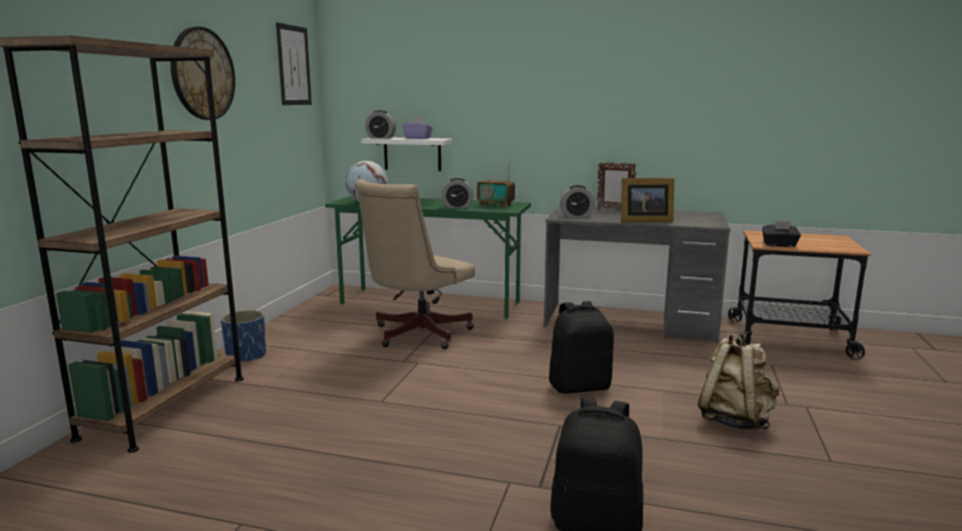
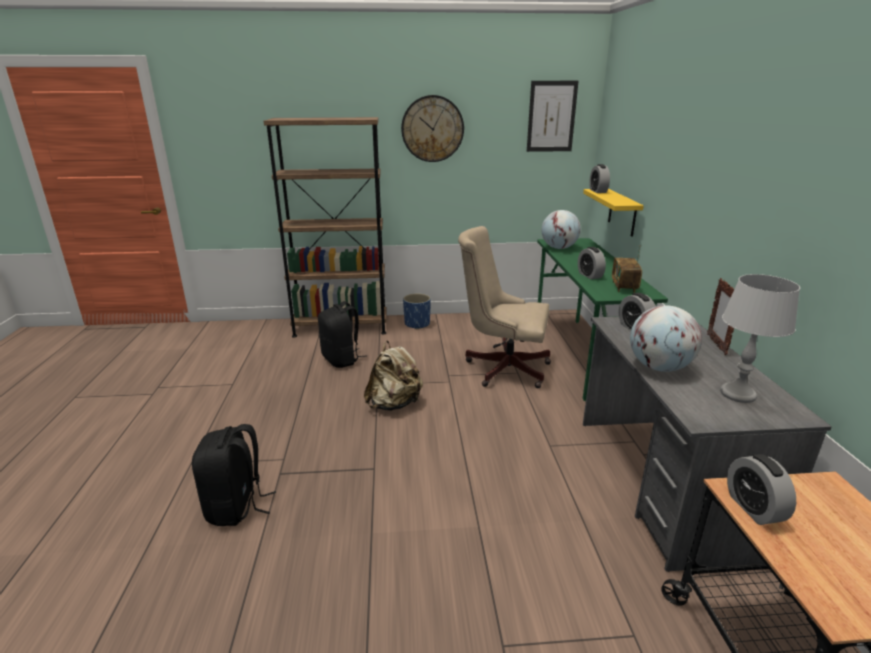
camera: 70 degrees right, 10 degrees up
(412, 154) = (622, 212): white shelf -> yellow shelf
(418, 138) = (616, 198): purple tissue box -> none
(580, 386) = (454, 469): black backpack -> black backpack (341, 359)
(643, 220) = (659, 367): picture frame -> globe
(684, 216) = (737, 394): none -> grey table lamp
(734, 421) = (431, 589): beige backpack -> beige backpack (394, 404)
(779, 245) = (753, 508): black tissue box -> alarm clock

